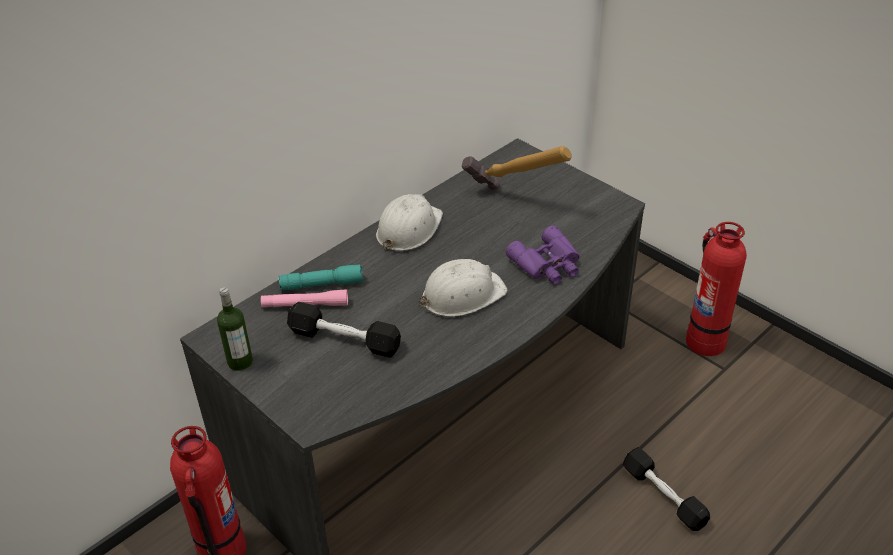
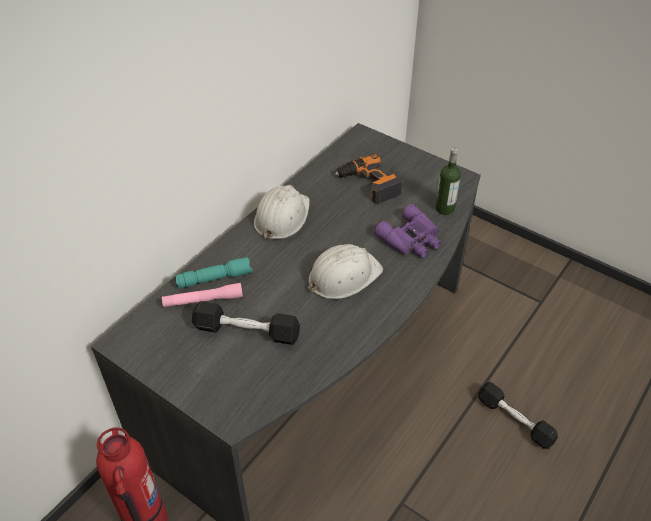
camera: 10 degrees left, 5 degrees up
(240, 361) = (153, 364): bottle -> bottle (445, 209)
(513, 203) = (368, 184): hammer -> power drill
(705, 340) = (521, 279): fire extinguisher -> none

